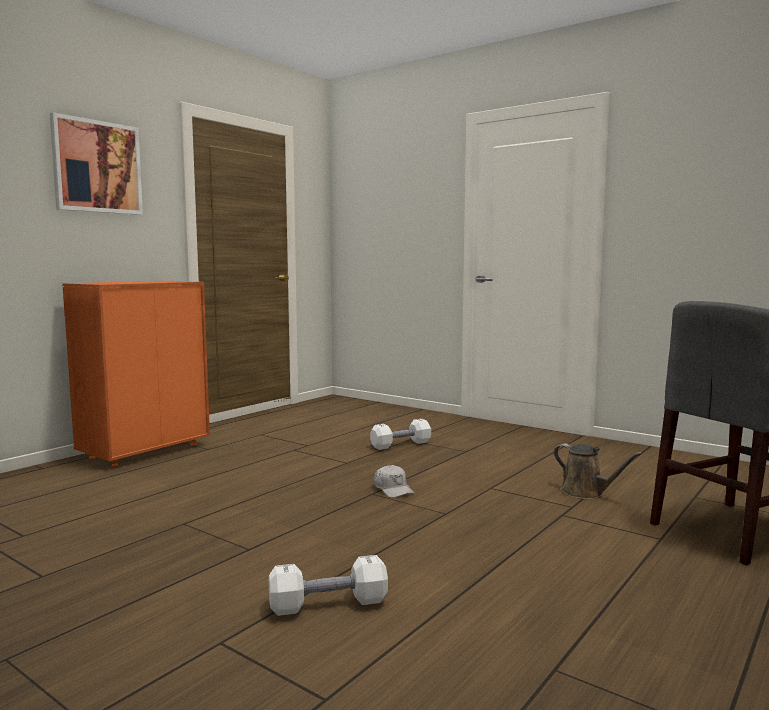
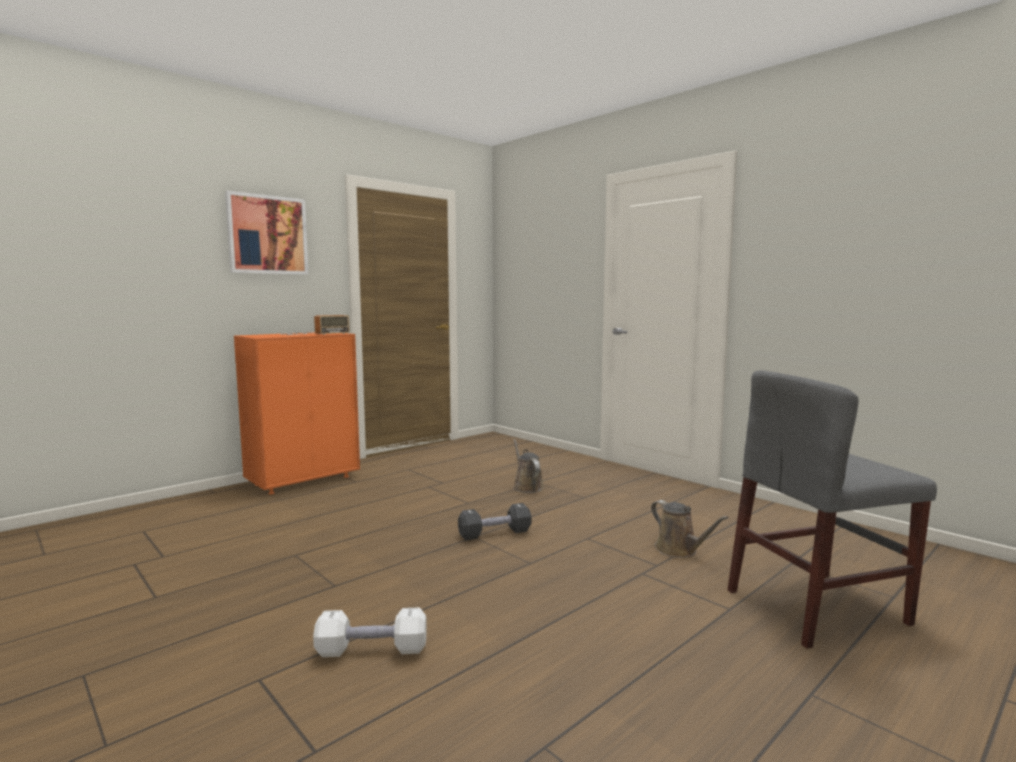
camera: 10 degrees right, 0 degrees up
(154, 281) = (312, 333): none -> radio
(393, 489) = (494, 533): white cap -> black dumbbell
(401, 445) = (527, 487): white dumbbell -> brown watering can

